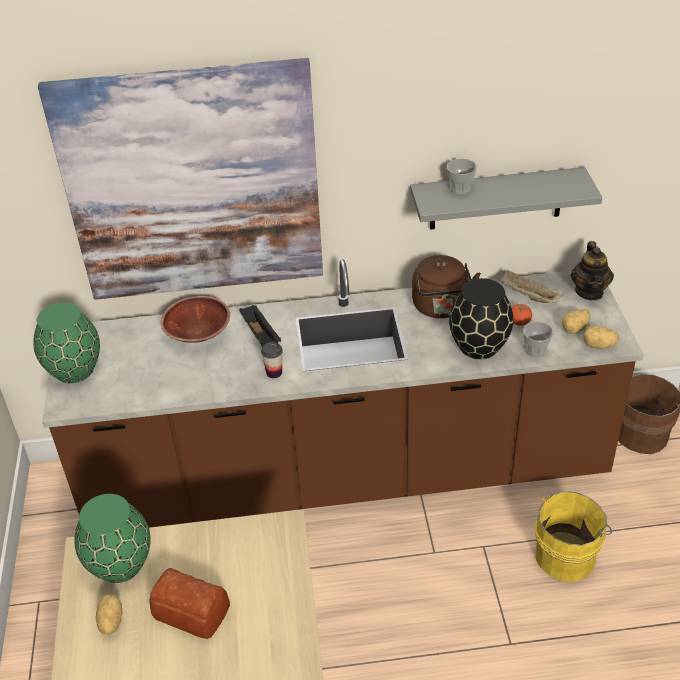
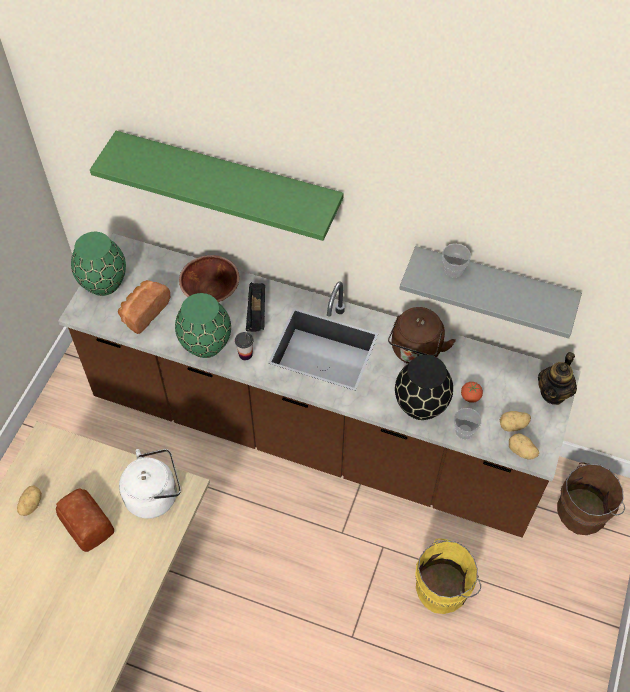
camera: 25 degrees right, 15 degrees up
(121, 563) = (61, 461): green vase -> green vase (206, 343)
(137, 378) = (143, 312): none -> bread
(193, 184) = (228, 179): picture -> green shelf
(253, 548) = (155, 495): none -> white kettle
(528, 296) = (497, 373): beige tray -> none

